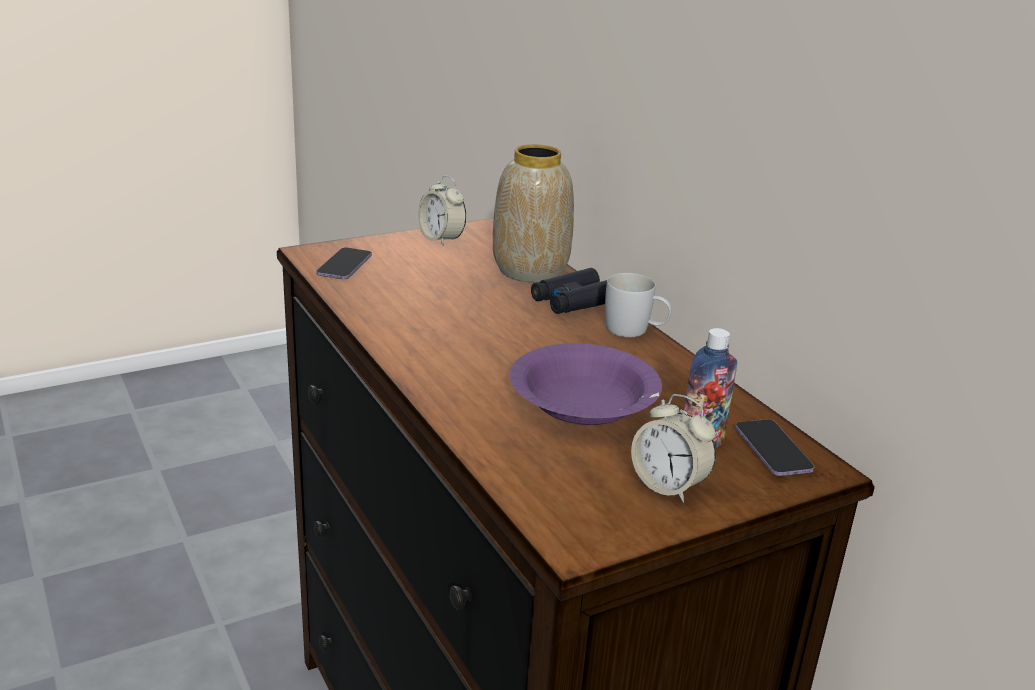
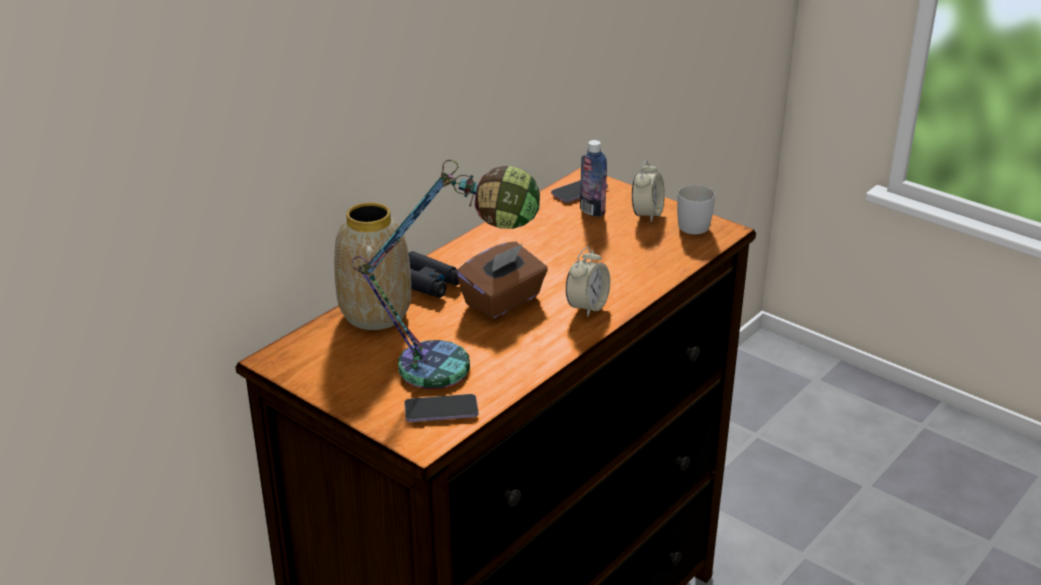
camera: 110 degrees left, 5 degrees up
(401, 283) = (456, 368): none -> table lamp
(441, 239) = (332, 377): alarm clock -> alarm clock (587, 307)
(503, 329) = (503, 301): none -> brown tissue box
(583, 404) = (584, 251): purple bowl -> none
(635, 331) = (458, 251): white mug -> white mug (693, 223)

